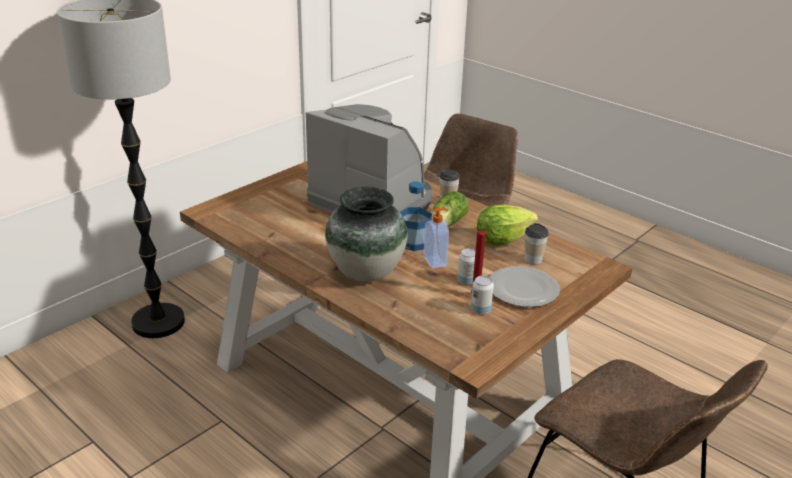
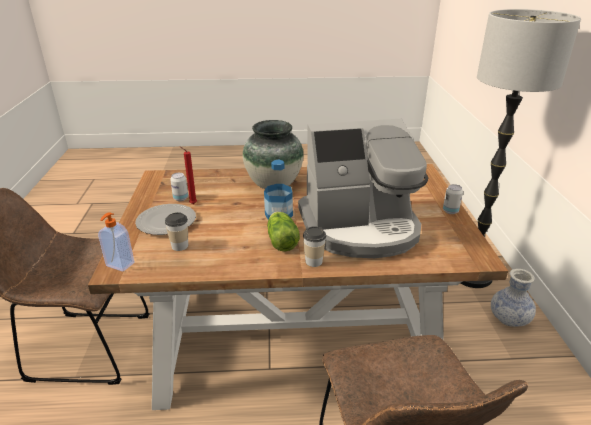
camera: 135 degrees right, 0 degrees up
(217, 285) = (509, 319): none -> vase
(435, 261) = (245, 210): soap dispenser -> soap dispenser (119, 265)
(467, 281) = (209, 209): can -> can (450, 211)
(502, 240) = (222, 250): lettuce -> none

